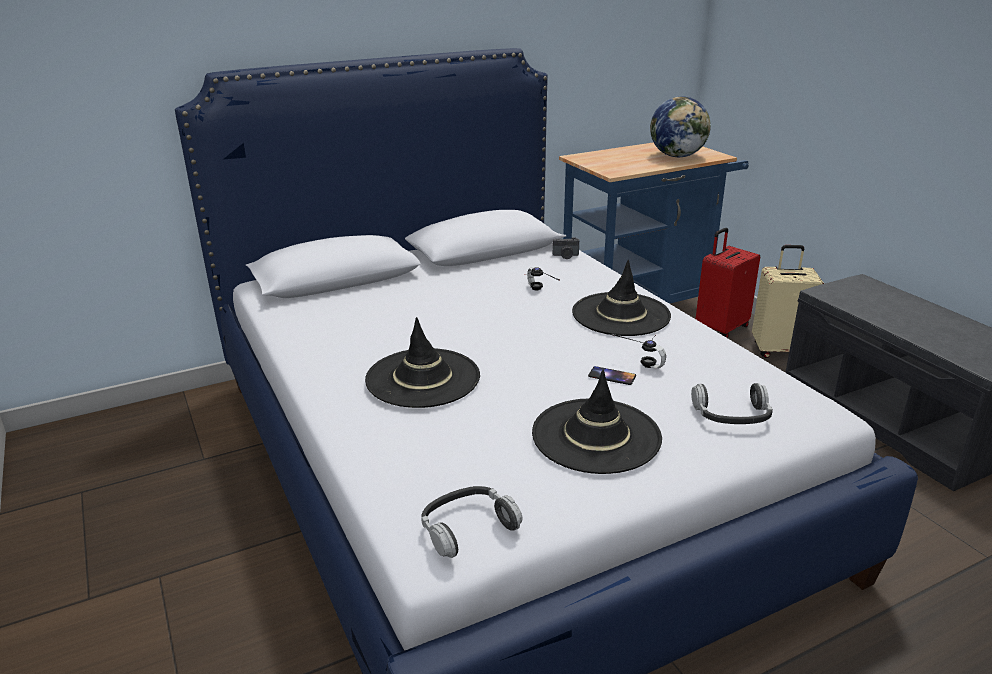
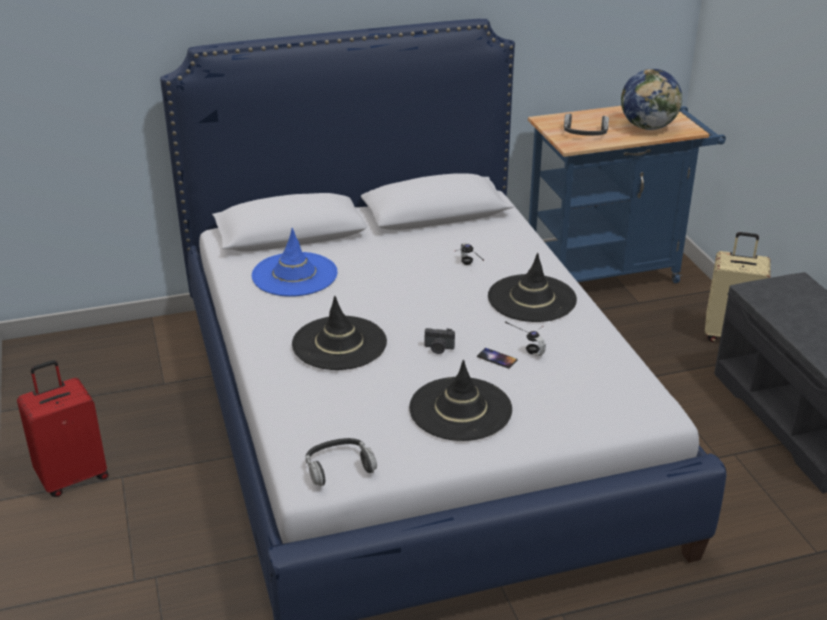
camera: 10 degrees right, 5 degrees up
(350, 315) = (294, 275): none -> blue hat
(565, 256) = (508, 228): camera -> camera (438, 349)
(720, 328) = (681, 304): red suitcase -> red suitcase (72, 477)
(731, 414) = (579, 404): headphones -> headphones (585, 133)

